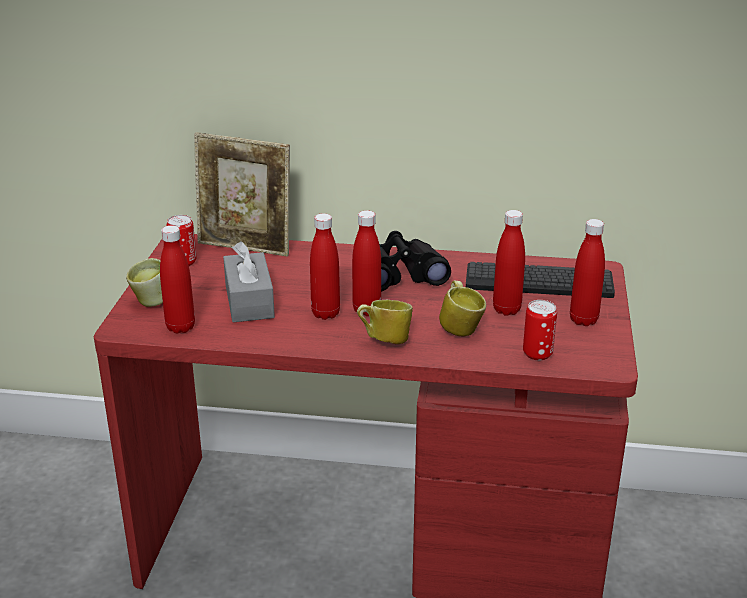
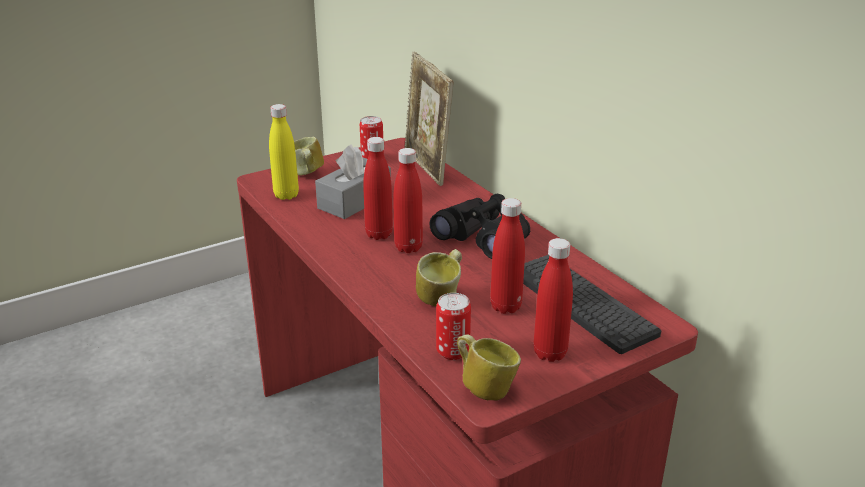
camera: 50 degrees right, 0 degrees up
(180, 327) = (286, 195): red bottle -> yellow bottle
(384, 340) = (373, 273): mug -> mug (485, 387)

